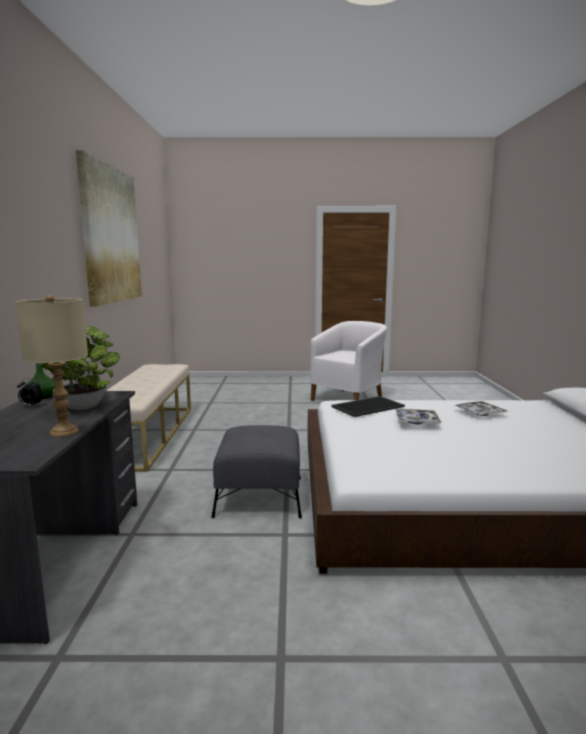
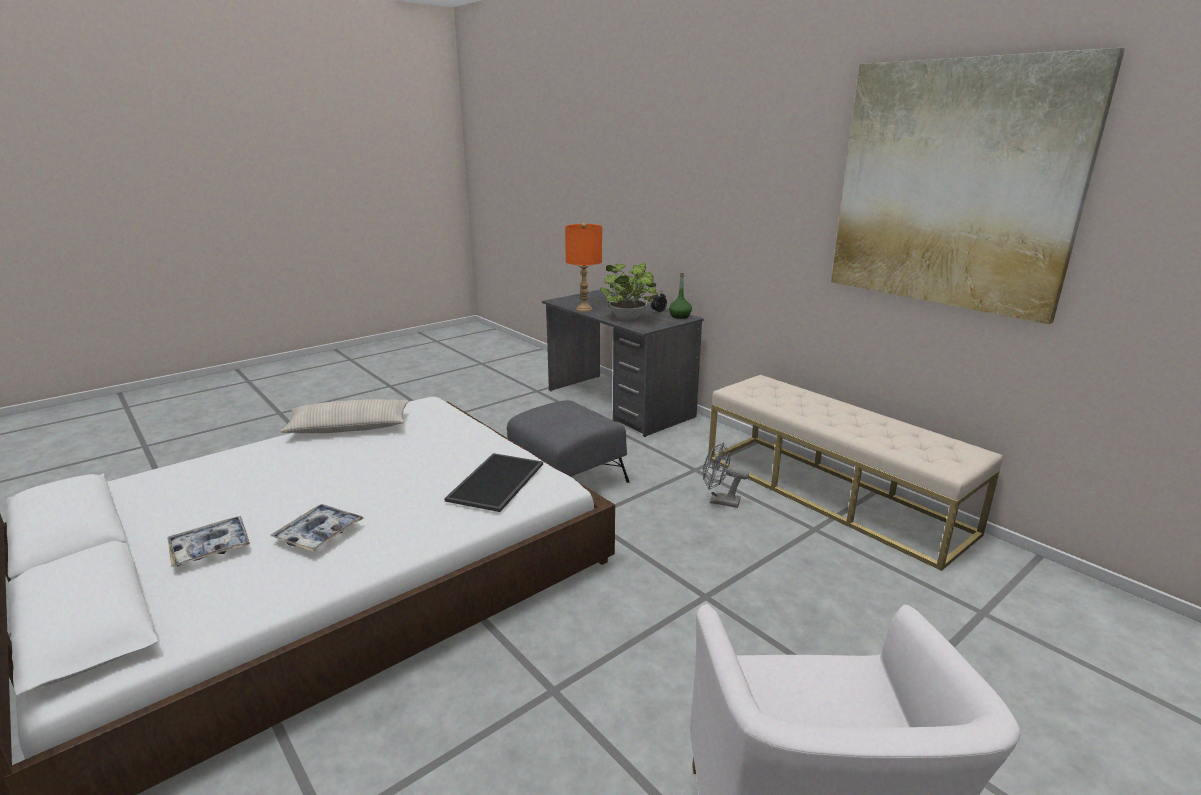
camera: 140 degrees right, 10 degrees up
(63, 432) = (584, 309): beige table lamp -> orange table lamp
(202, 451) = (719, 501): none -> grey fan
(417, 421) = (410, 475): tray -> tray (210, 548)
(455, 472) = (349, 428): none -> beige pillow

